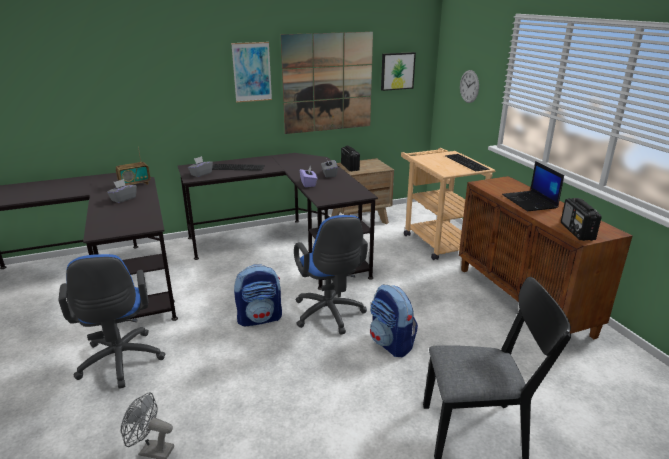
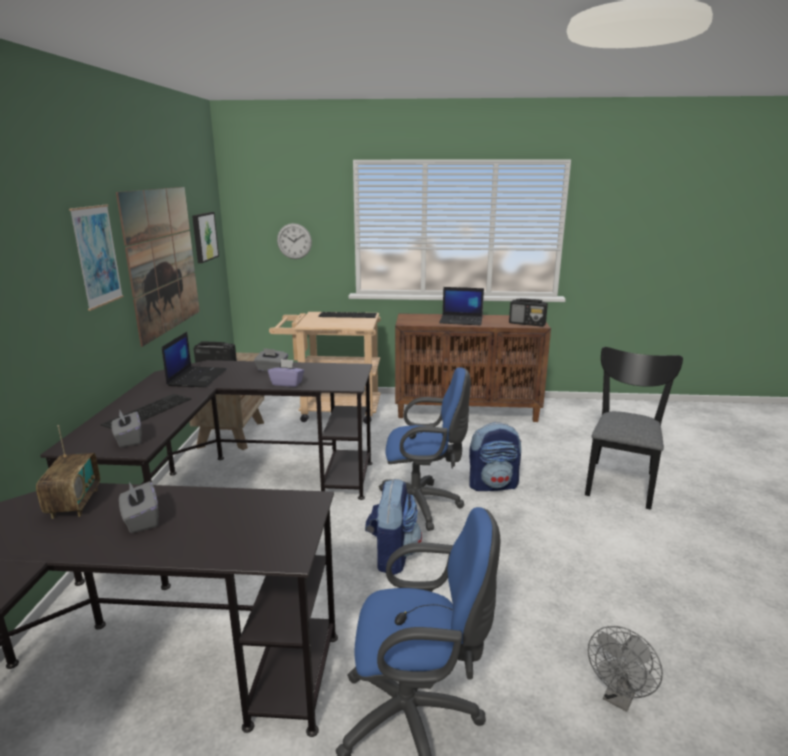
camera: 65 degrees left, 5 degrees down
(295, 162) = (197, 377): none -> laptop

